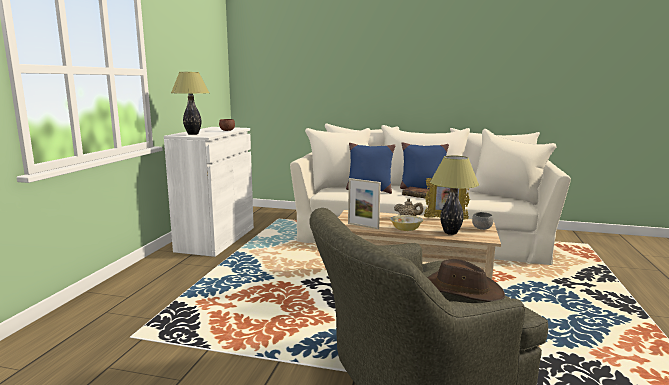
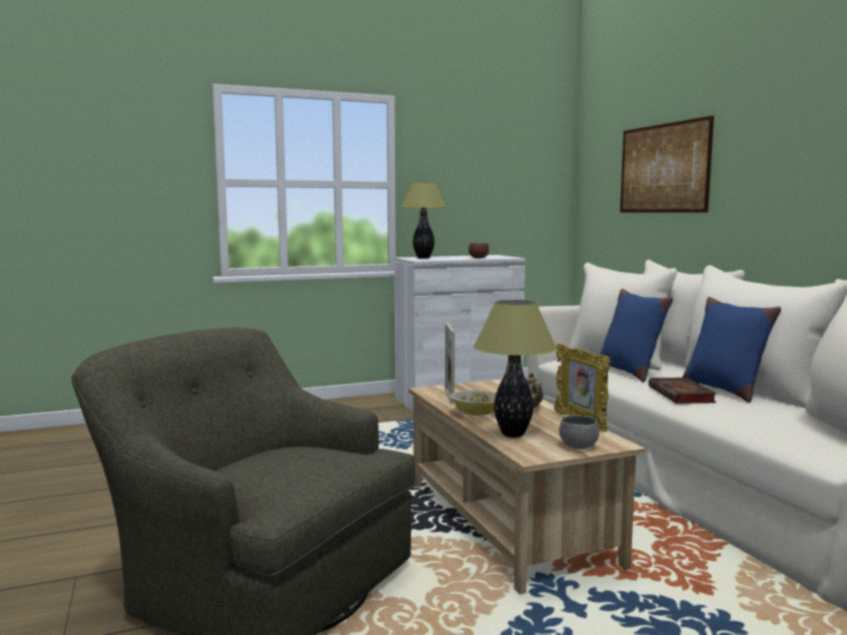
camera: 55 degrees right, 5 degrees down
(315, 66) = (663, 168): none -> picture
(462, 290) = (288, 470): brown hat -> none

